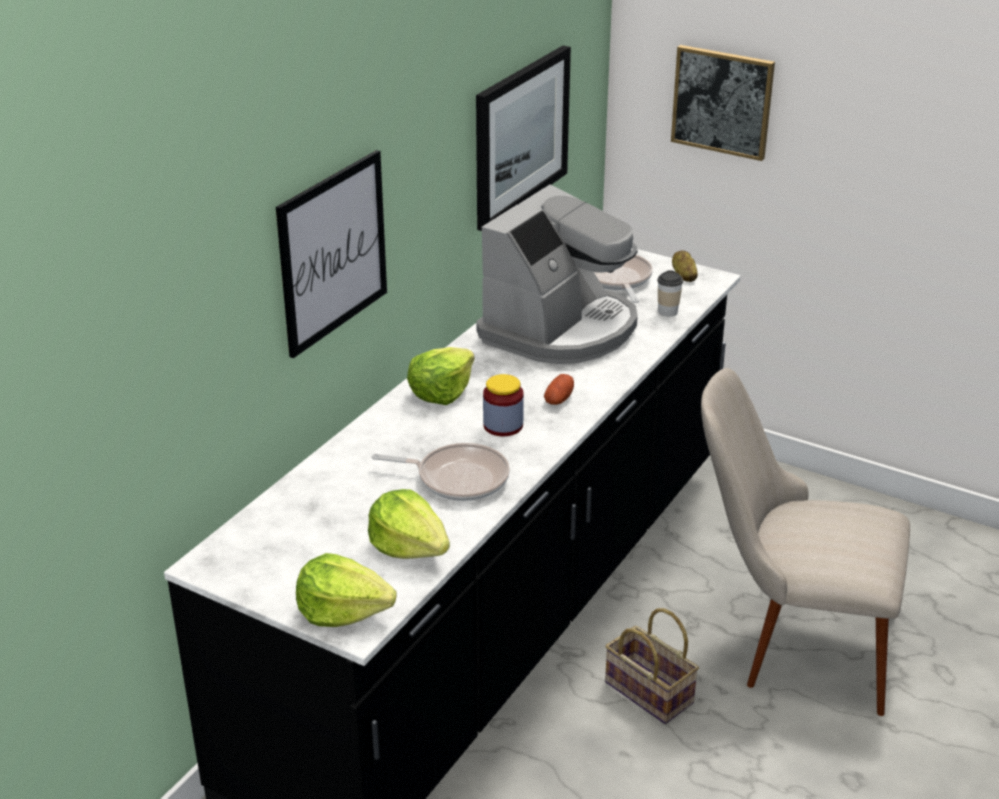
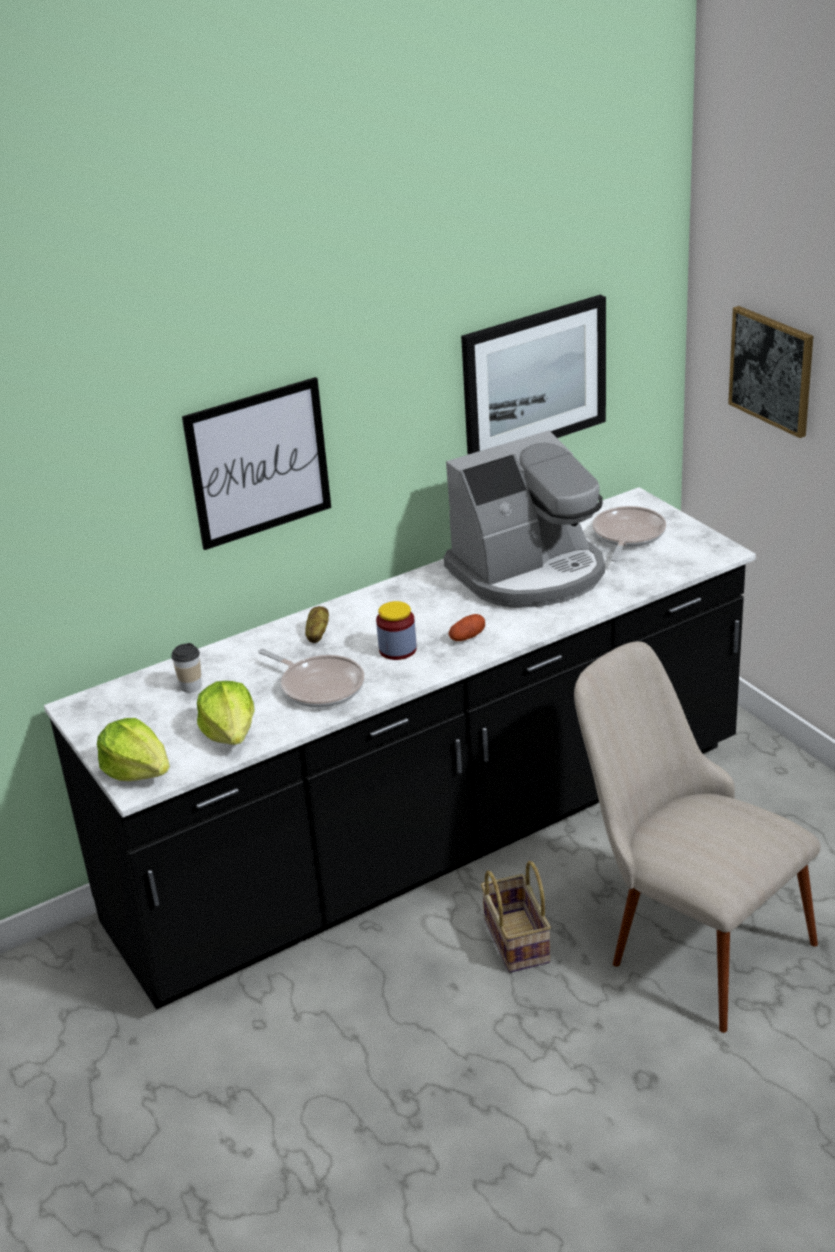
camera: 30 degrees right, 0 degrees up
(441, 392) = (374, 608): lettuce -> none
(667, 311) = (646, 576): cup -> cup (191, 686)
(683, 276) = (696, 544): potato -> potato (317, 634)

